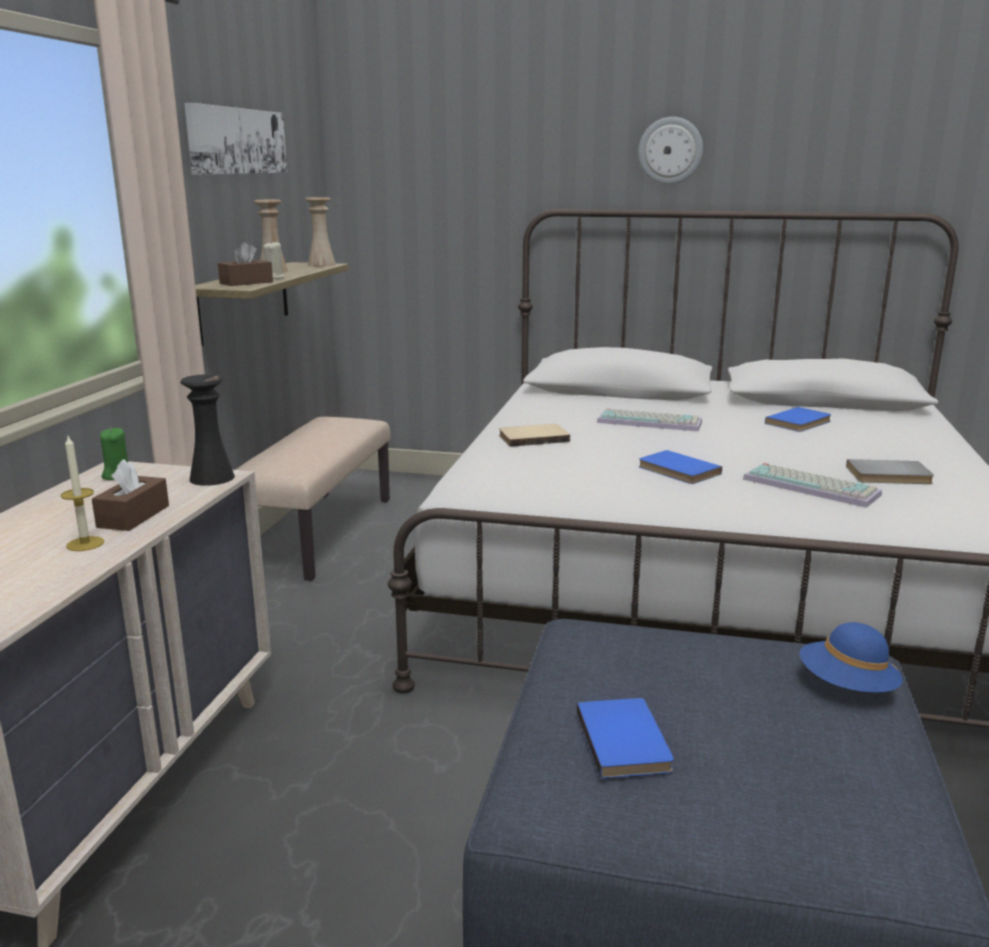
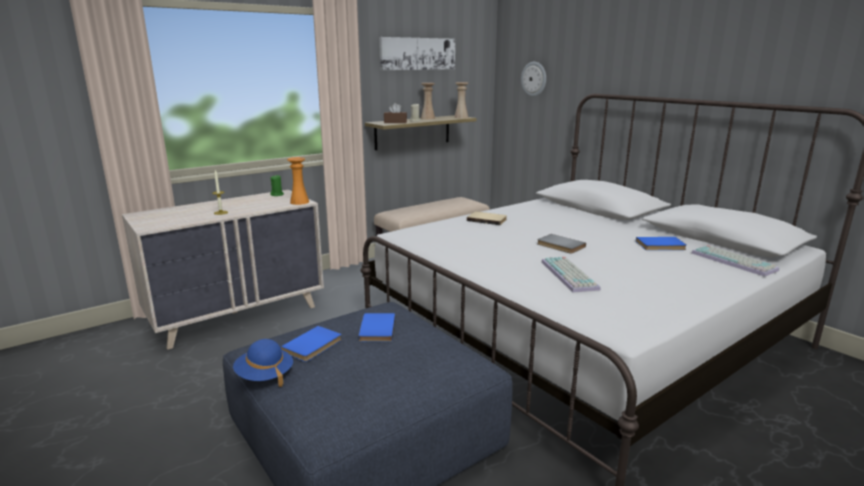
camera: 40 degrees right, 0 degrees up
(133, 516) = (250, 208): brown tissue box -> none
(212, 478) = (299, 202): black vase -> orange vase
(651, 422) = (568, 226): keyboard -> keyboard (735, 261)
(670, 150) = (666, 58): wall clock -> wall clock (534, 79)
(677, 471) = (517, 249): blue book -> blue book (375, 329)
(846, 687) = (443, 371): blue hat -> blue hat (264, 376)
(889, 476) = (635, 284): grey book -> grey book (560, 246)

